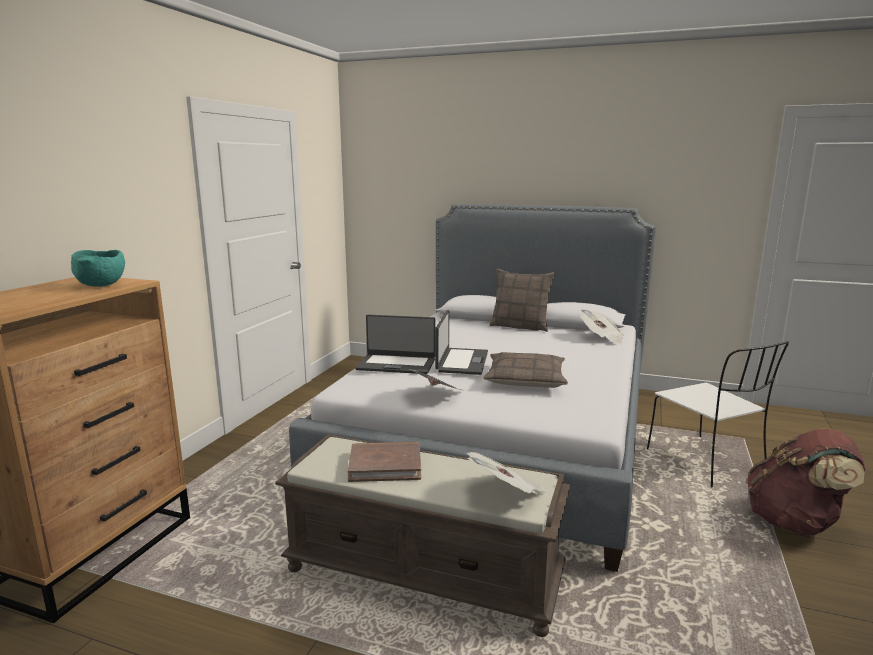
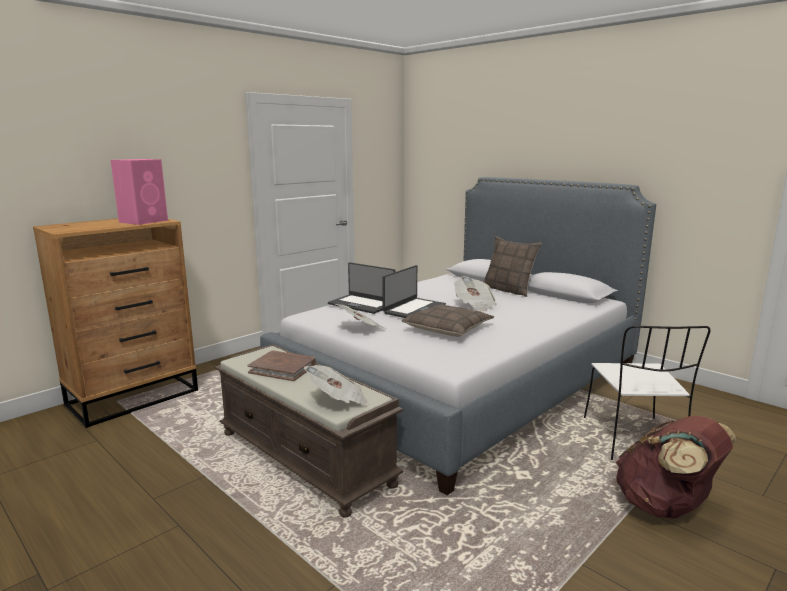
camera: 25 degrees right, 0 degrees up
(102, 285) = (144, 221): turquoise bowl -> pink speaker
(601, 338) = (569, 308): newspaper -> newspaper (474, 305)

